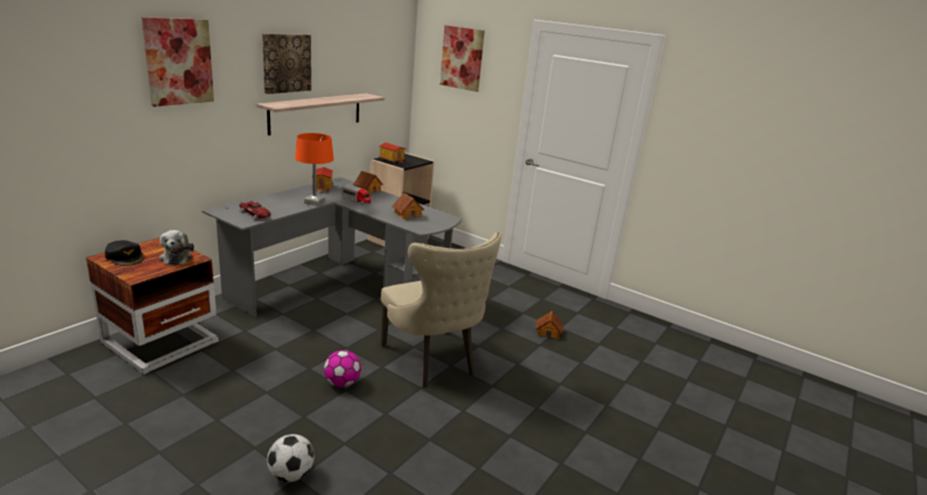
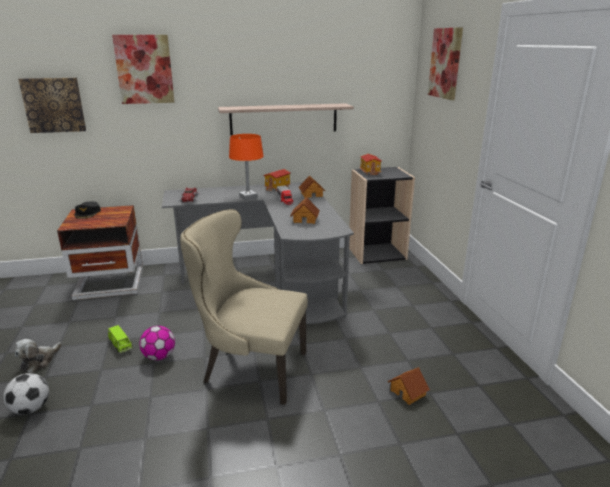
camera: 45 degrees right, 0 degrees up
(177, 257) = (111, 219): plush toy -> plush toy (39, 361)
(286, 63) = (249, 72): picture -> picture (54, 105)
(287, 390) = (120, 345): none -> green toy car
(433, 360) = (251, 369): beige chair -> beige chair turned 90 degrees clockwise

